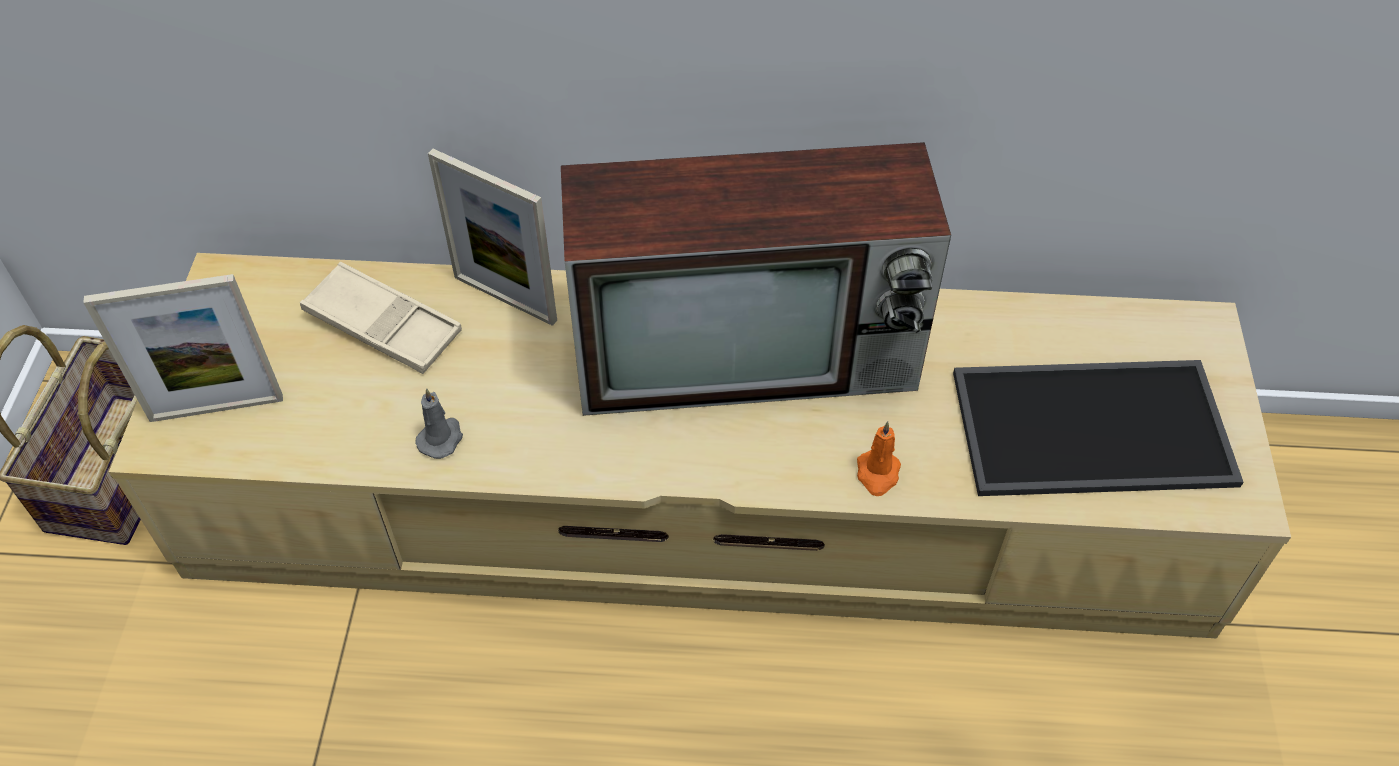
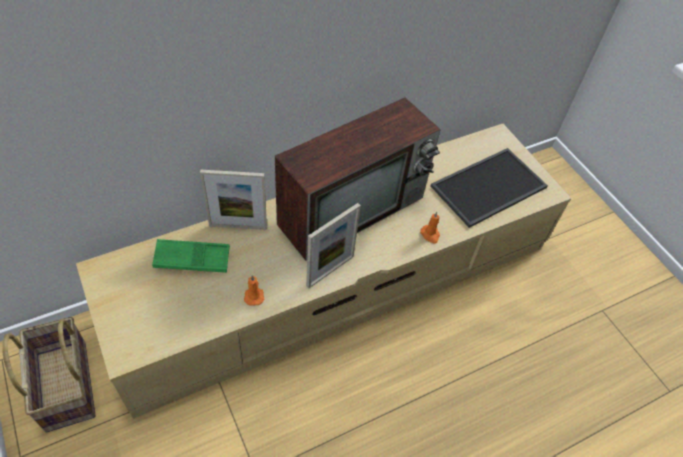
camera: 35 degrees left, 0 degrees up
(216, 408) = (141, 328): picture frame -> picture frame (330, 271)
(383, 325) = (192, 259): beige tray -> green tray
(441, 438) = (254, 295): grey candle -> orange candle

